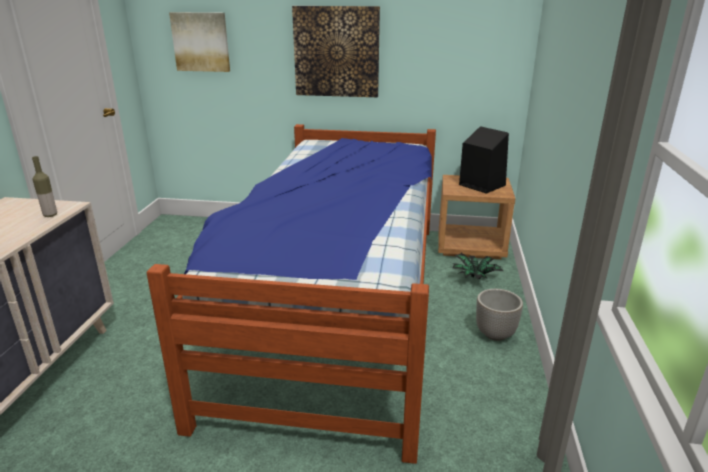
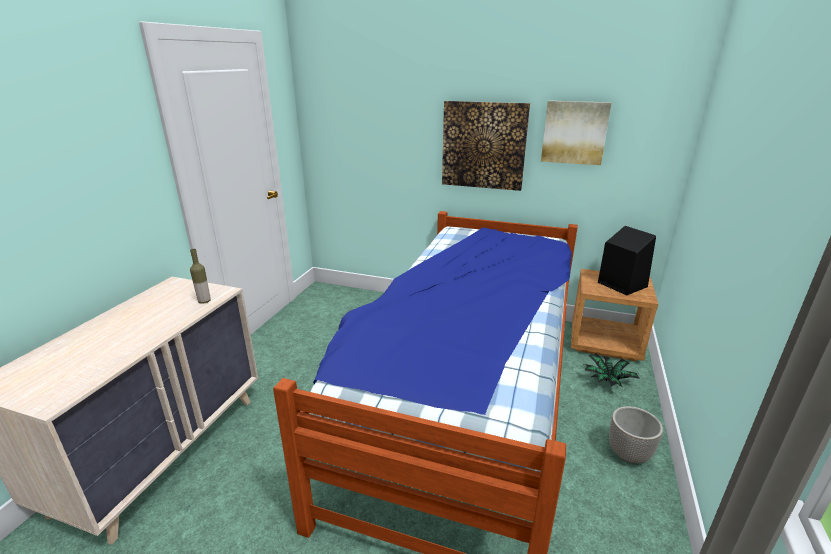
camera: 10 degrees right, 0 degrees up
(201, 42) = (358, 131): picture -> picture (574, 132)

